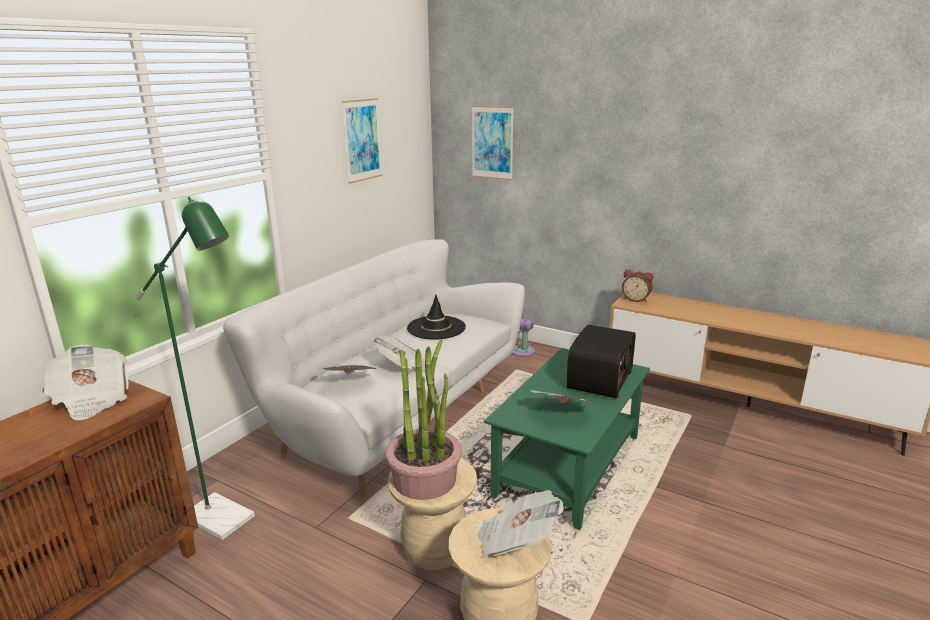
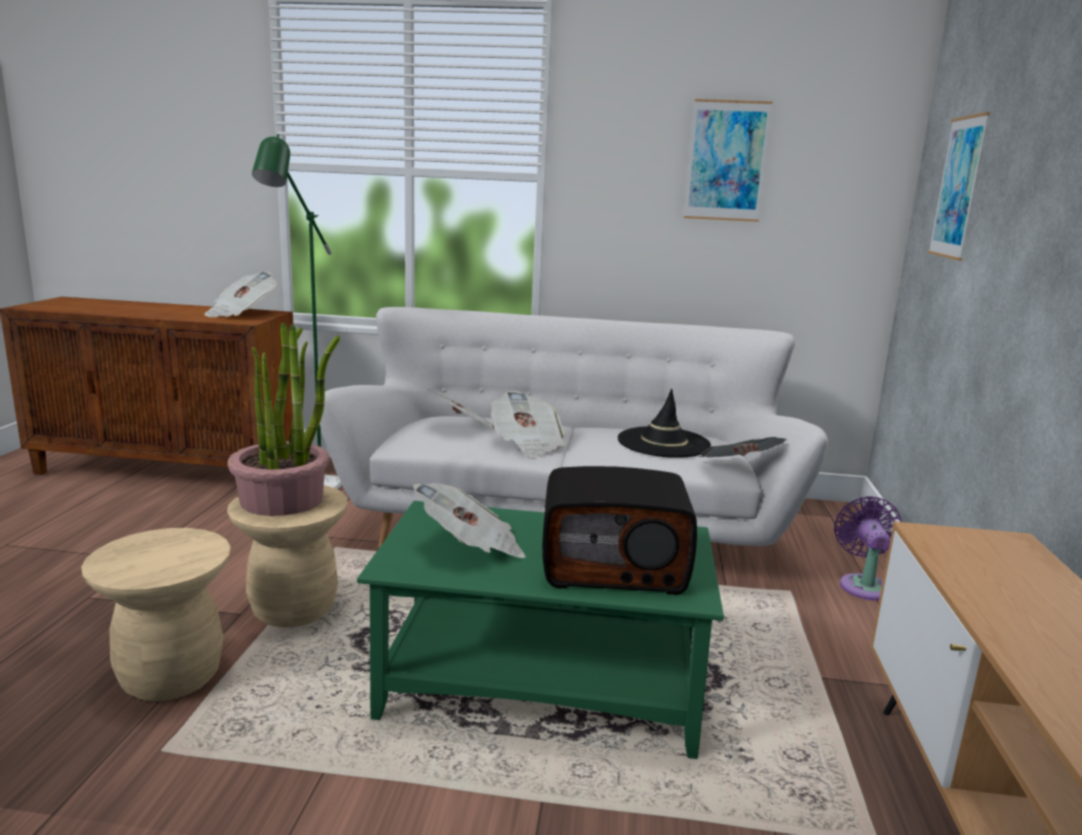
camera: 65 degrees right, 5 degrees down
(516, 540) = (159, 564): newspaper -> newspaper (738, 469)
(636, 299) = (977, 543): alarm clock -> none

